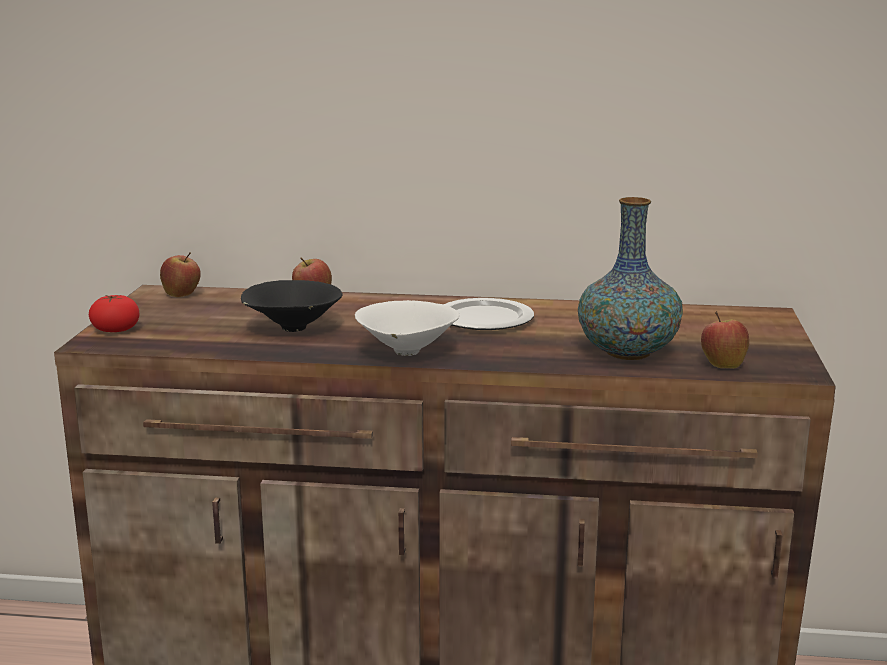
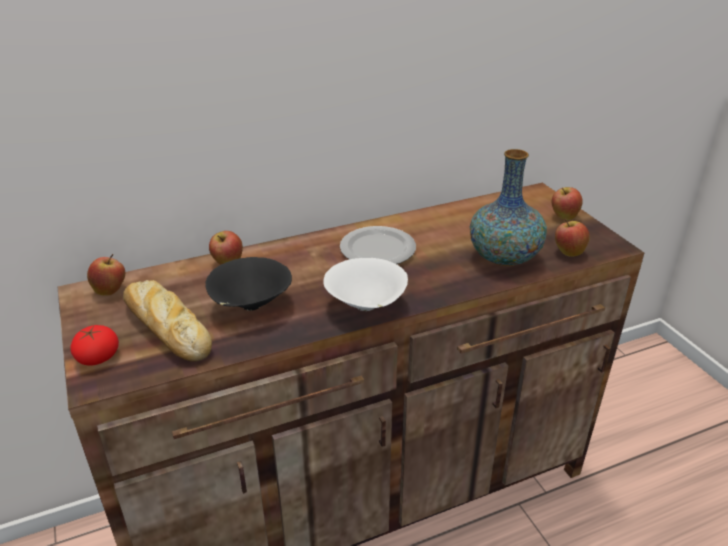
camera: 30 degrees left, 15 degrees up
(196, 325) = (166, 327): none -> bread
(769, 338) = (564, 217): none -> apple

